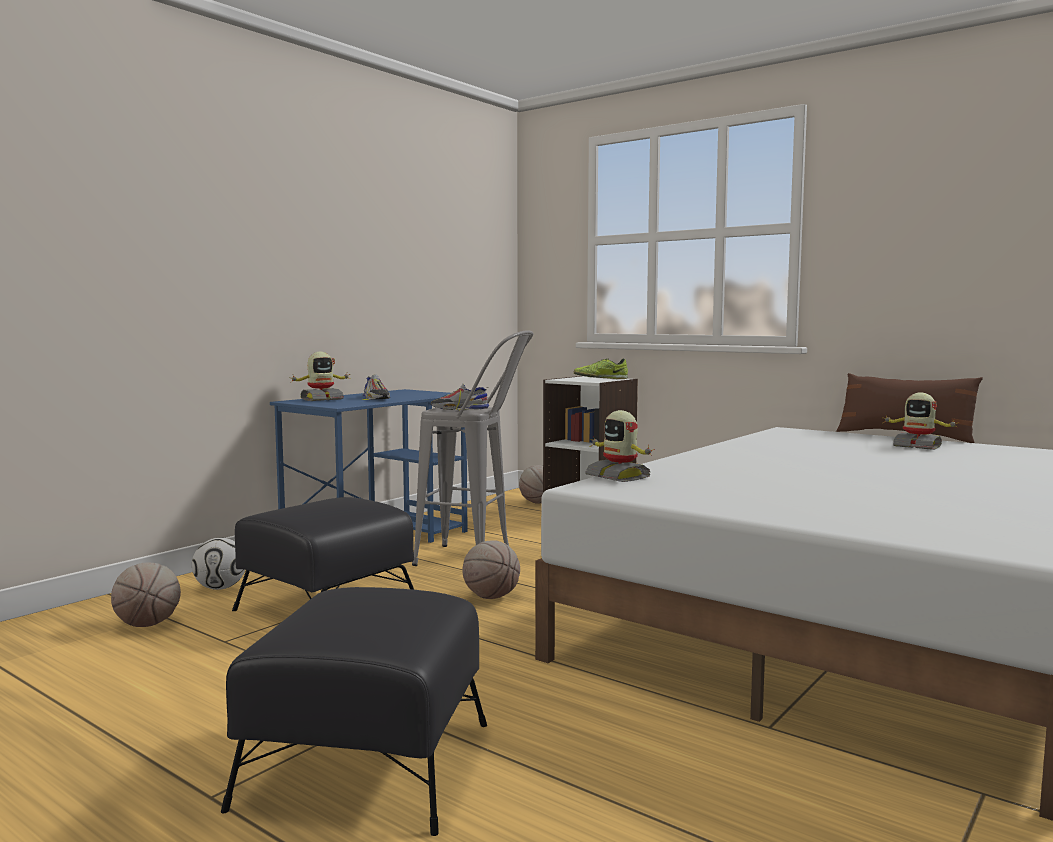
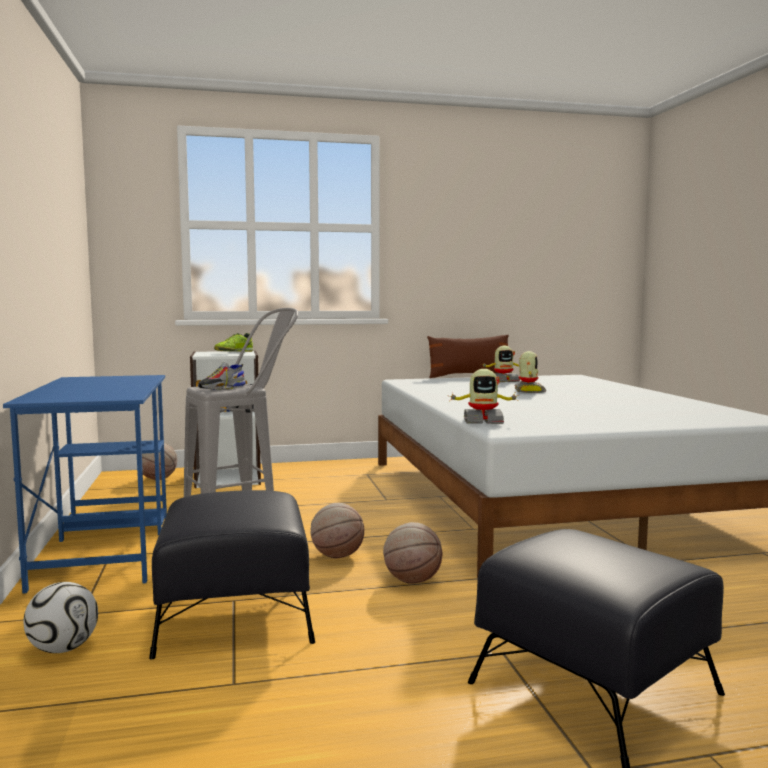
camera: 50 degrees left, 0 degrees up
(148, 625) = (95, 716): basketball -> basketball (412, 580)
(321, 399) = (54, 394): toy robot -> toy robot (528, 391)
(376, 398) = (107, 387): shoe -> none

